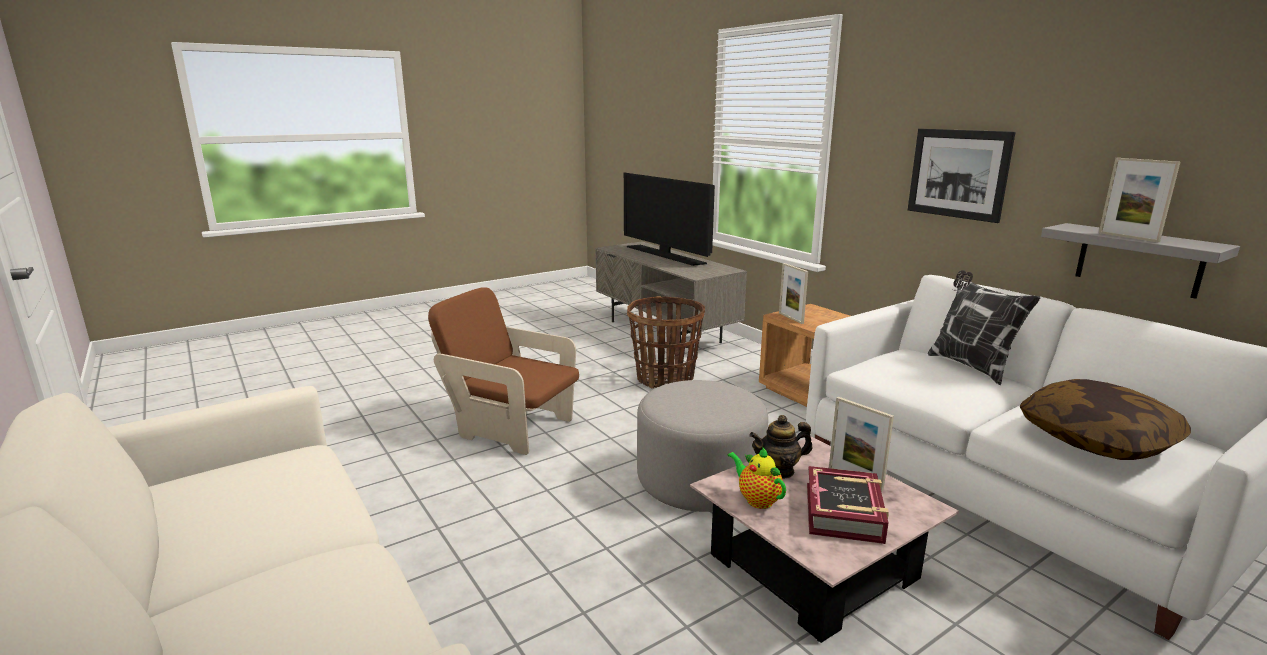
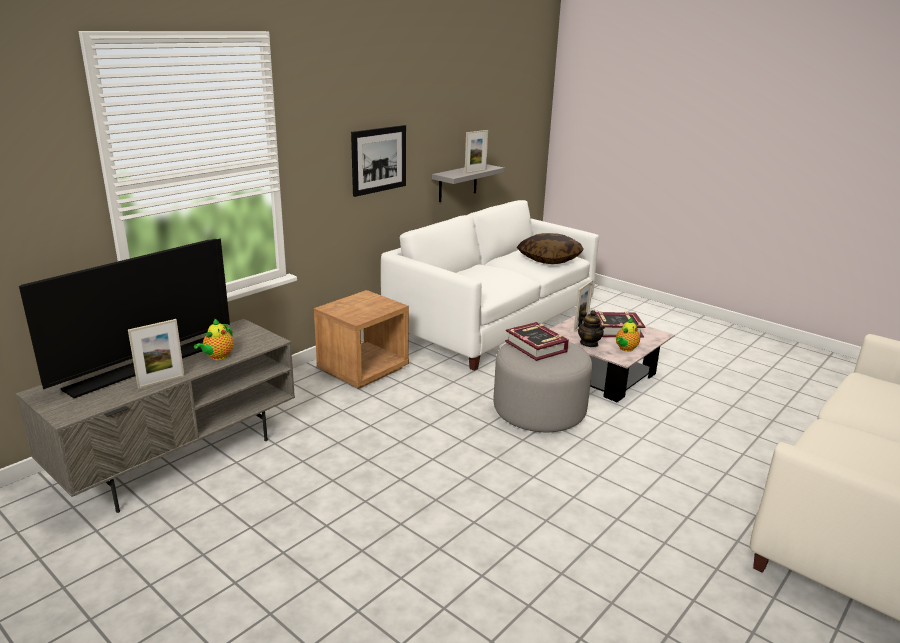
camera: 105 degrees left, 5 degrees up
(511, 428) = (507, 523): brown armchair -> none
(665, 378) = (347, 442): basket -> none
(672, 266) = (218, 357): none -> teapot
(717, 396) = (536, 346): none -> book
(791, 318) = (364, 315): picture frame -> picture frame (161, 381)
(970, 366) = (466, 269): pillow -> none

